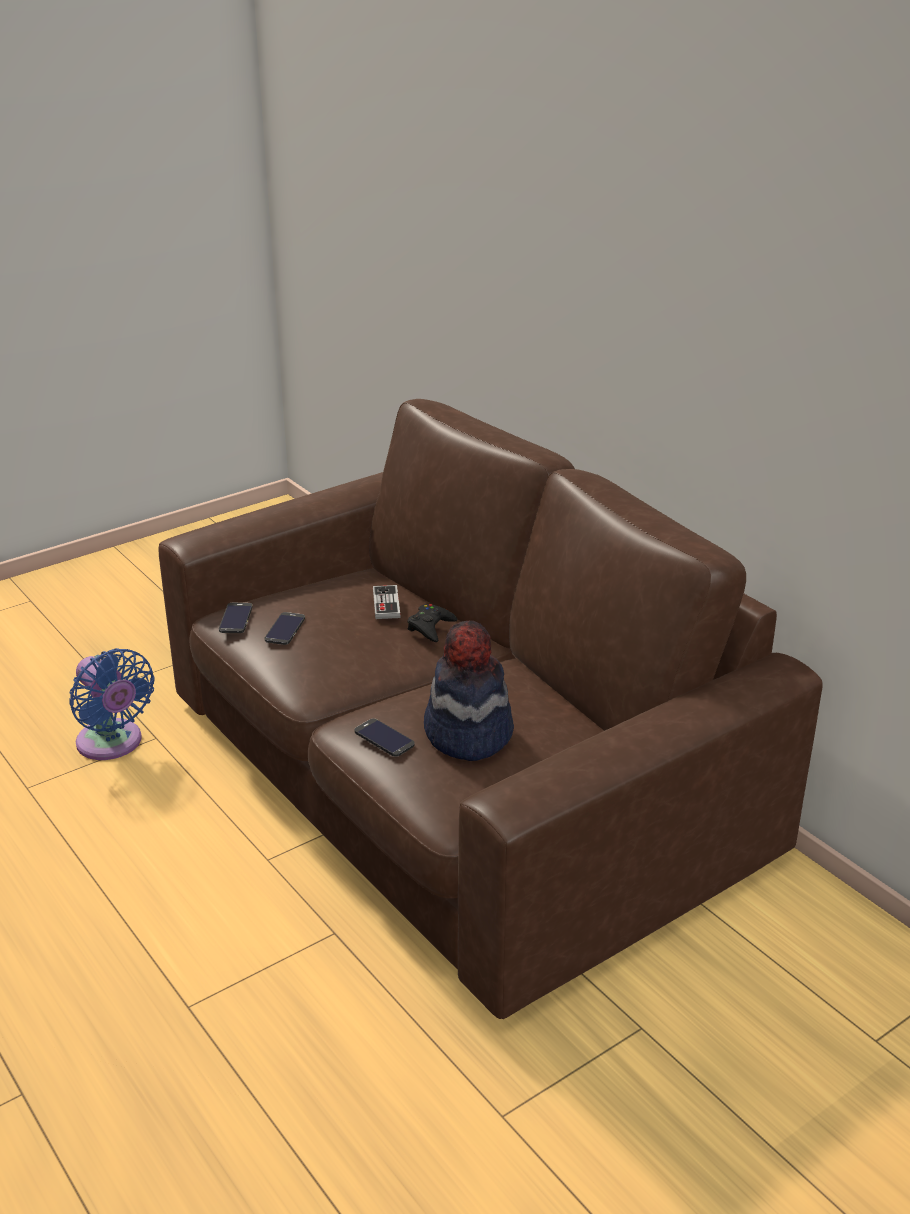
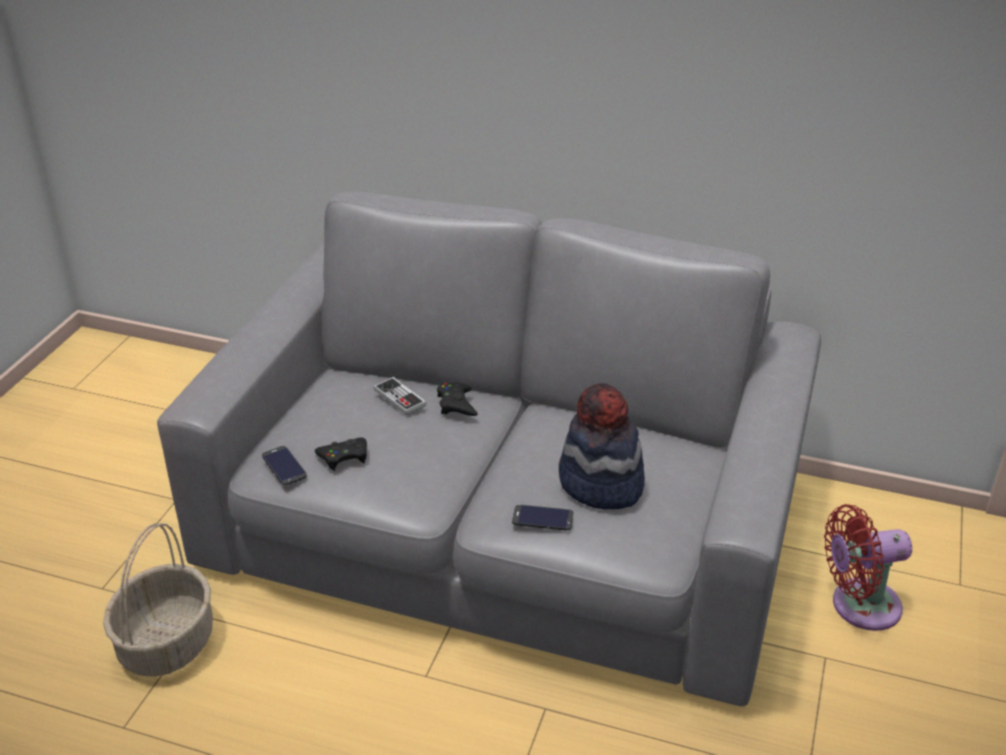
camera: 35 degrees left, 5 degrees up
(112, 744) = (166, 642): blue fan -> basket
(285, 629) = (344, 457): phone -> black game controller
(456, 777) = (504, 527): brown sofa -> grey sofa
(731, 1002) = (859, 606): none -> red fan

